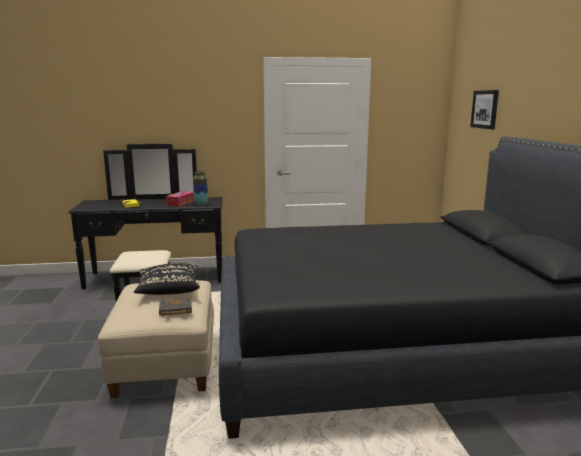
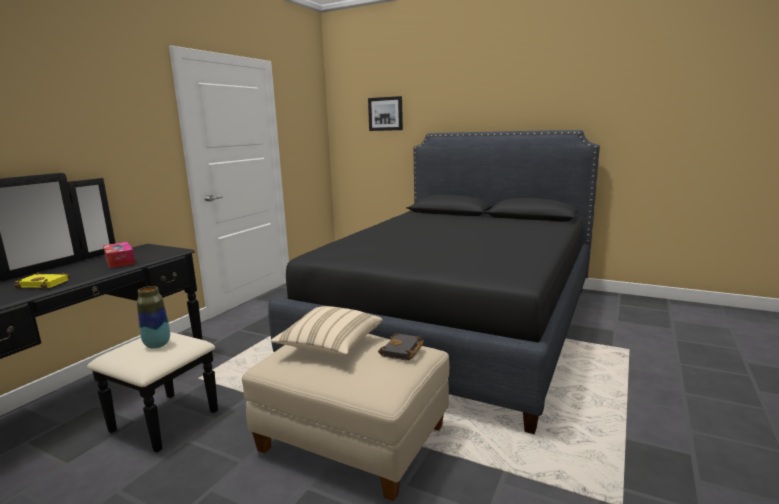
camera: 55 degrees left, 0 degrees up
(168, 290) = (330, 346): black pillow -> beige pillow
(201, 204) = (157, 254): vase -> vase (157, 345)

